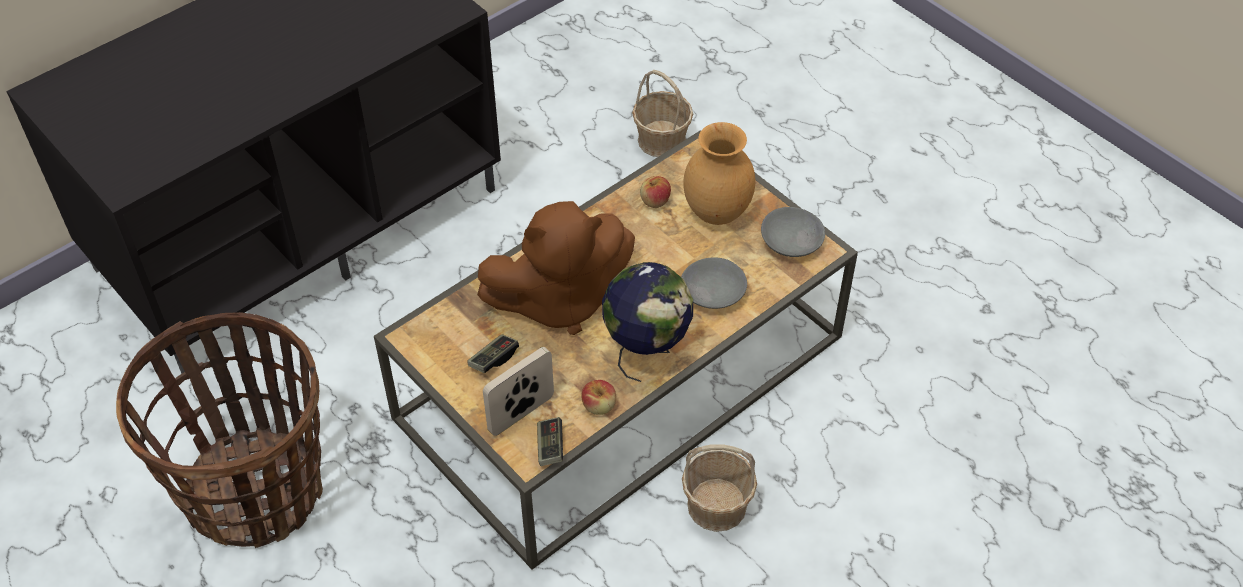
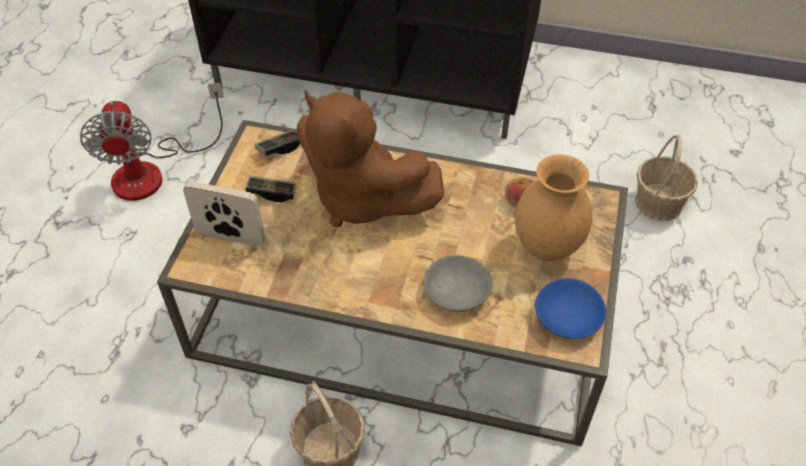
camera: 55 degrees right, 0 degrees up
(255, 491) = (153, 171): basket -> fan
(550, 447) = (211, 272): game controller -> game controller (280, 148)
(599, 406) = (274, 281): apple -> none
(646, 351) = (355, 281): globe -> none
(792, 242) = (568, 318): grey bowl -> blue bowl

